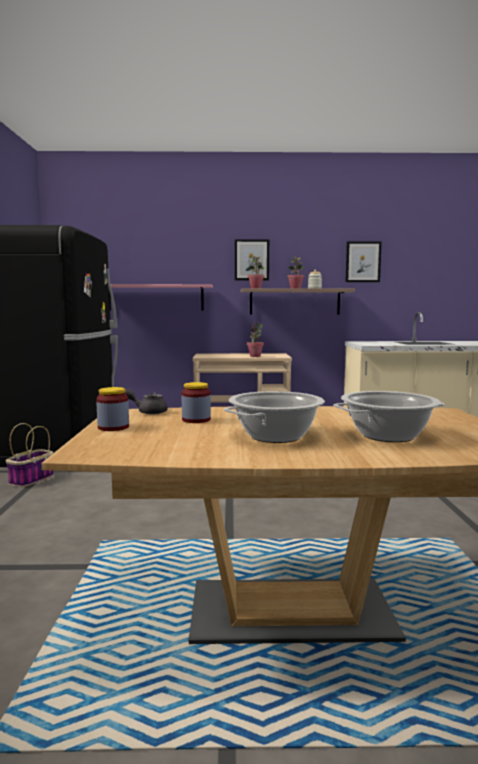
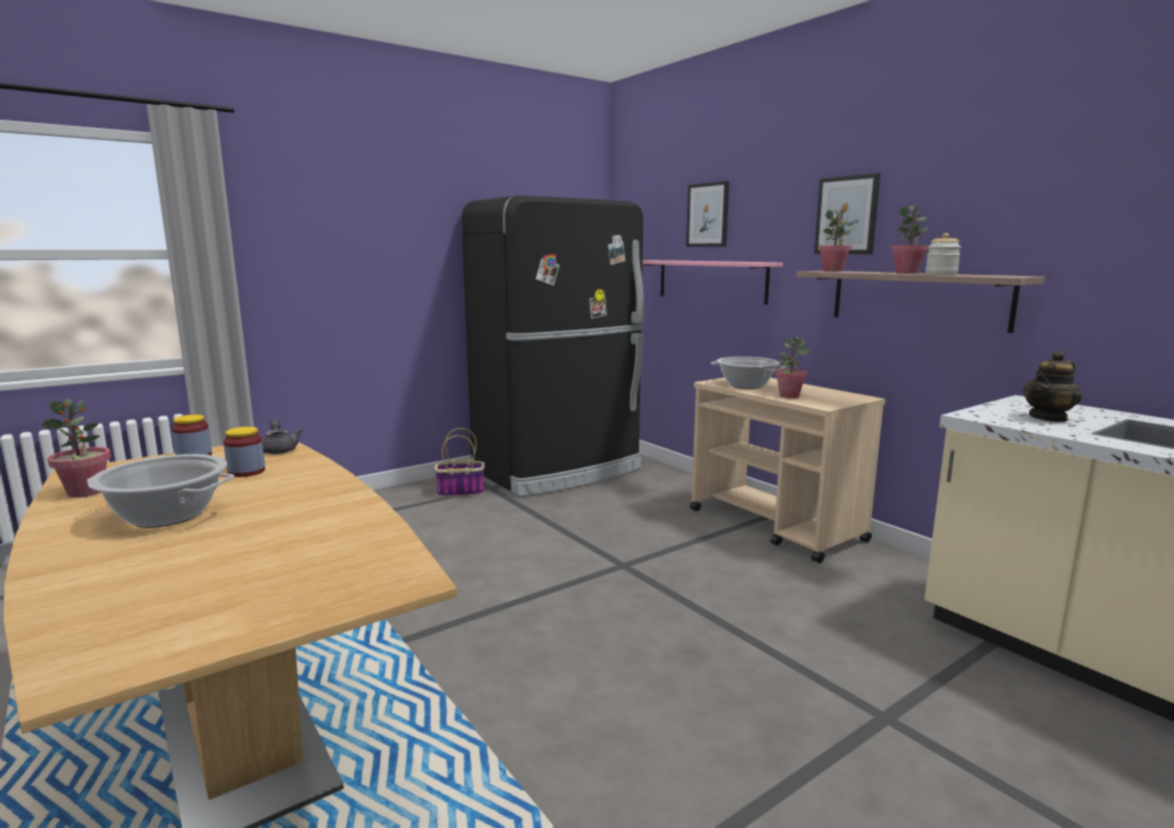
camera: 55 degrees right, 5 degrees up
(163, 452) = (86, 492): none -> potted plant
(363, 262) = (1092, 209): picture -> picture (707, 215)
(382, 343) = (1048, 418): none -> teapot
(387, 435) = (183, 566): cooking pot -> cooking pot (746, 385)

